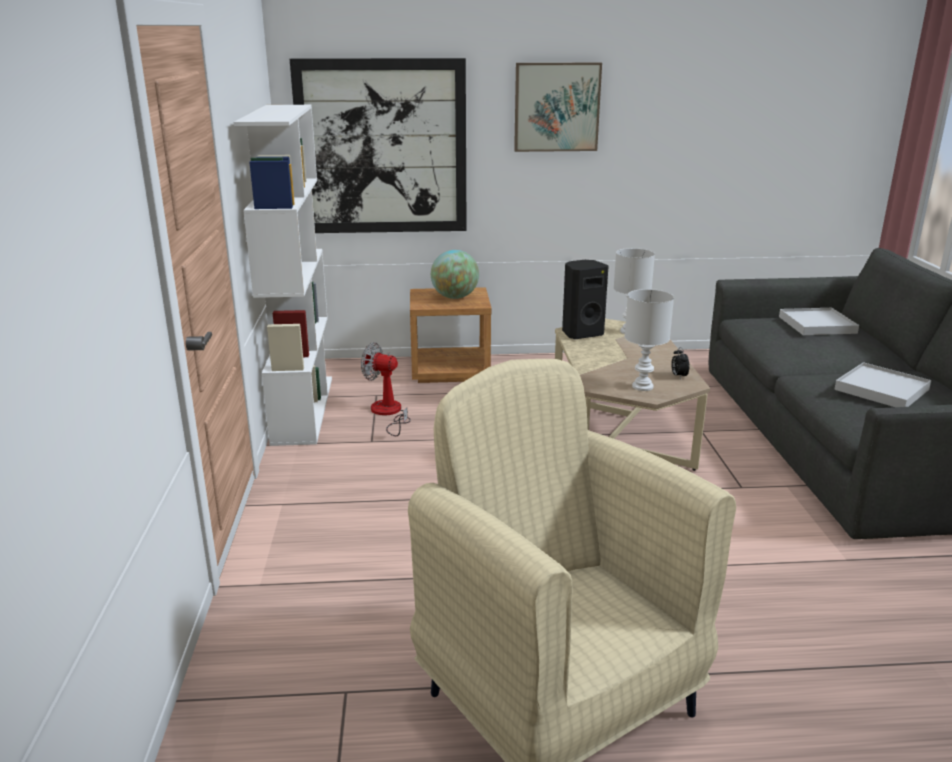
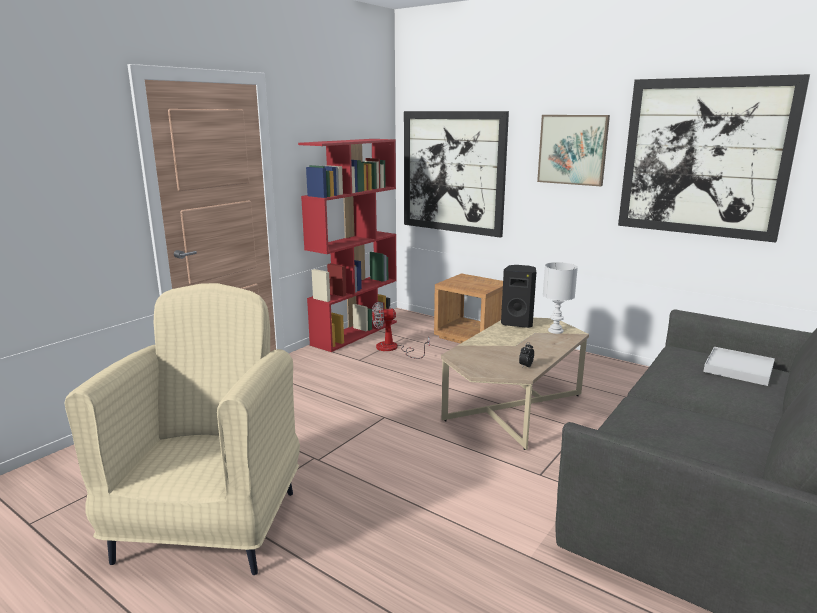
camera: 40 degrees right, 5 degrees down
(302, 409) = (355, 333): white bookcase -> red bookcase
(388, 413) = (393, 349): fan -> fan turned 75 degrees counterclockwise
(455, 297) = (476, 283): globe -> none
(641, 386) = (484, 364): white table lamp -> none
(705, 110) = (704, 158): none -> picture
(881, 390) = (681, 429): white tray -> none

